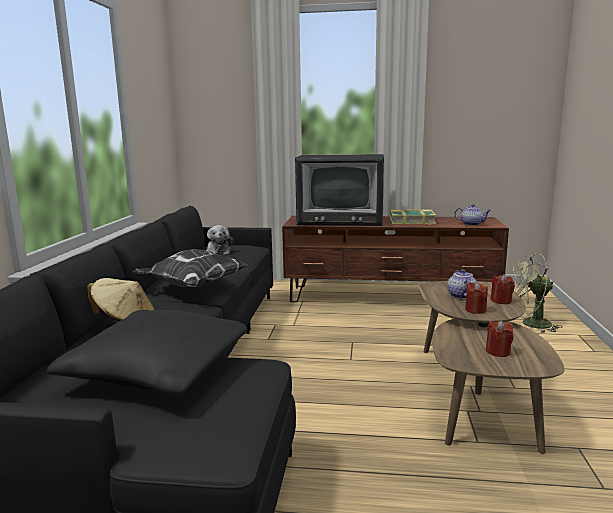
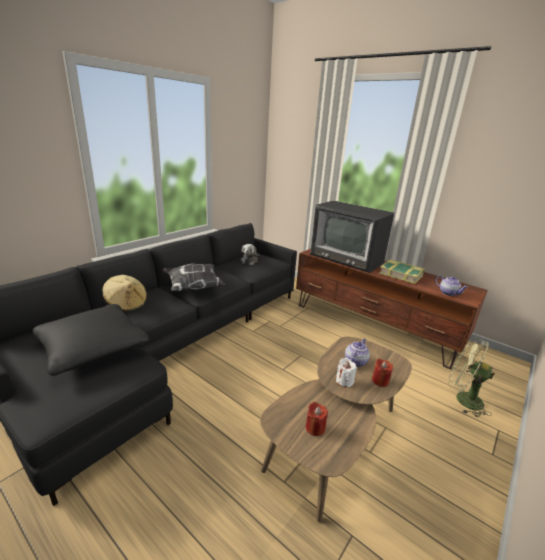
camera: 30 degrees right, 10 degrees up
(475, 310) = (344, 381): red candle -> white candle

